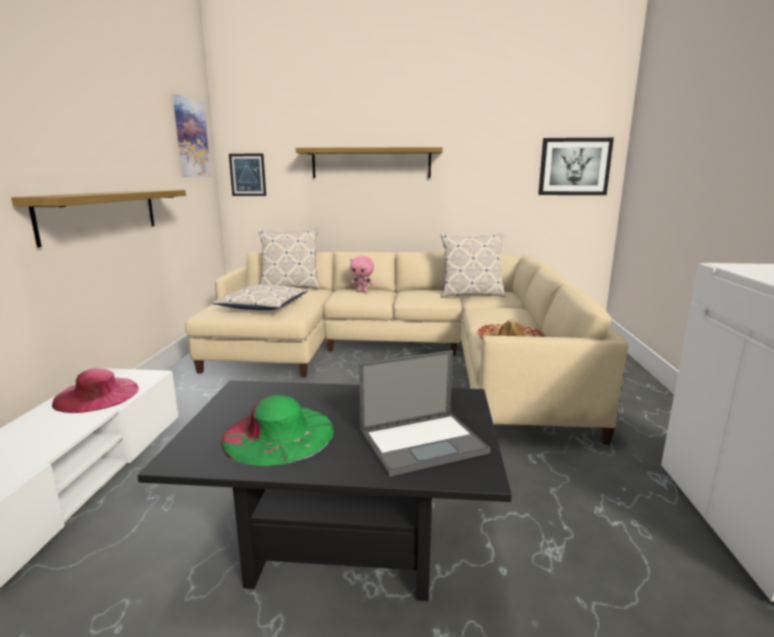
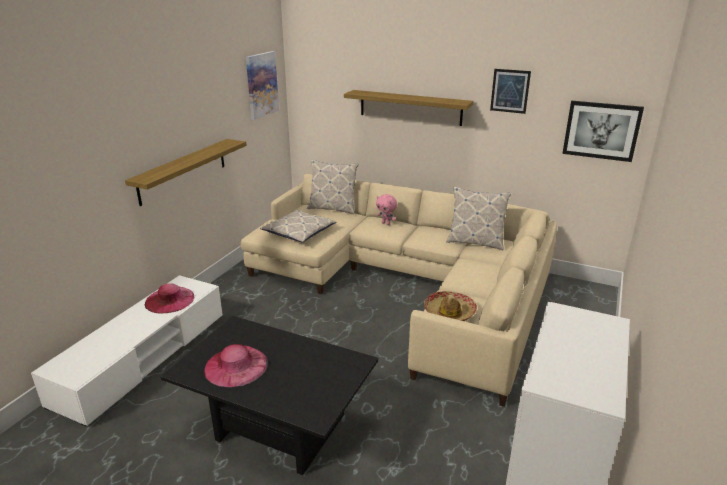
camera: 20 degrees right, 10 degrees up
(247, 175) = (310, 106): picture -> picture (510, 91)
(278, 434) = (236, 366): green hat -> pink hat
(423, 442) = (307, 390): laptop -> none

